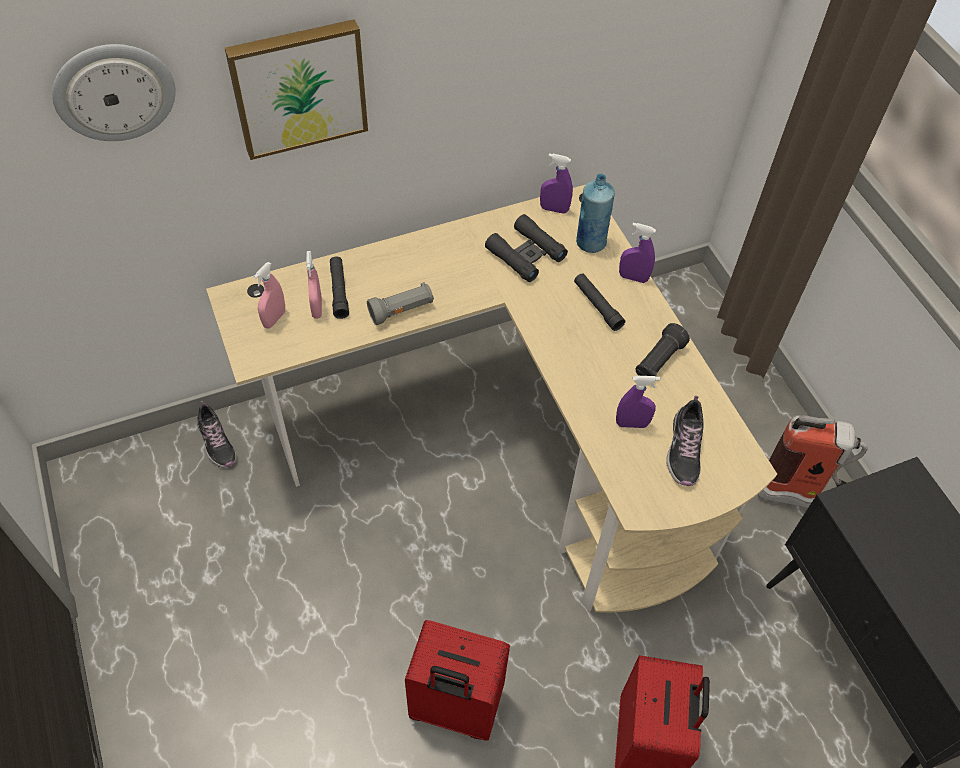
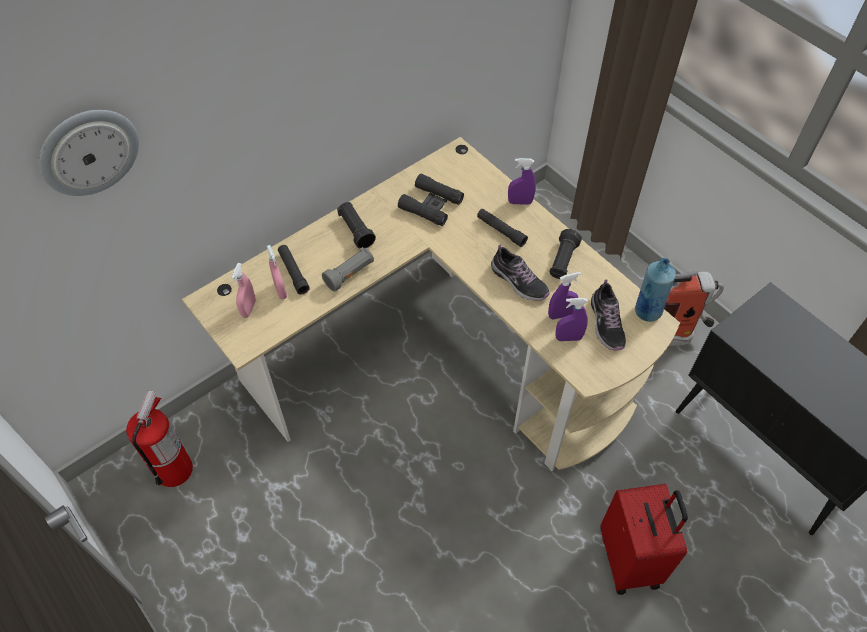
camera: 15 degrees left, 0 degrees up
(162, 480) = (174, 469): none -> fire extinguisher
(216, 442) = (209, 425): shoe -> shoe (518, 281)
(298, 87) = (233, 112): picture -> none
(427, 262) = (356, 230): none -> black flashlight
(454, 707) = (476, 577): red suitcase -> none
(554, 209) = (440, 164): purple spray bottle -> purple spray bottle (568, 338)
(590, 242) = (477, 183): blue bottle -> blue bottle (647, 311)

